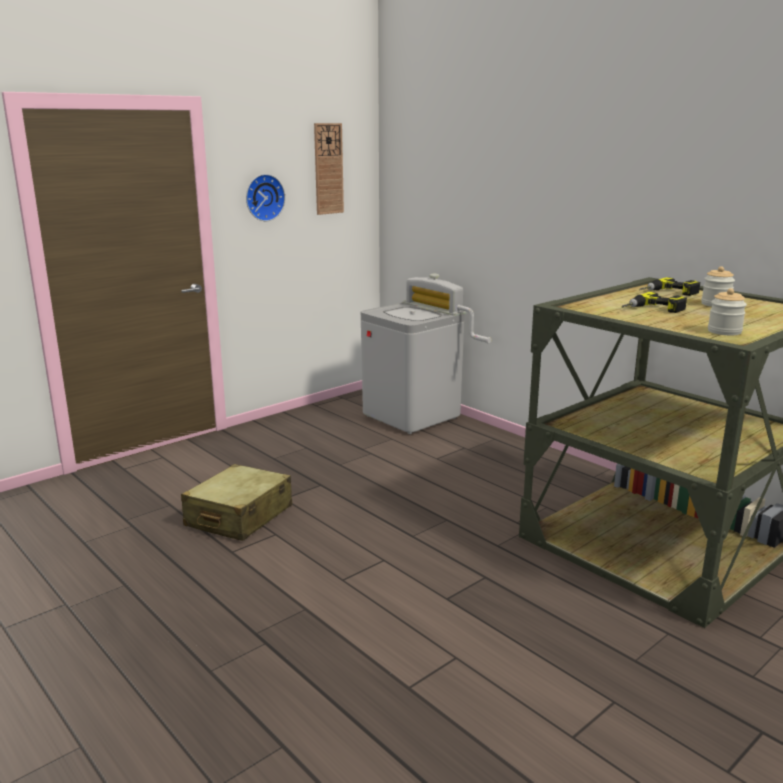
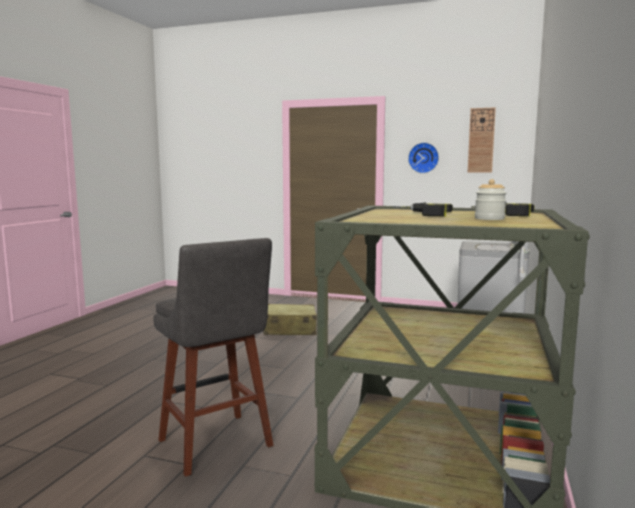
camera: 60 degrees right, 10 degrees down
(576, 669) = (216, 445): none -> grey stool
(724, 331) = (380, 221): jar -> none

